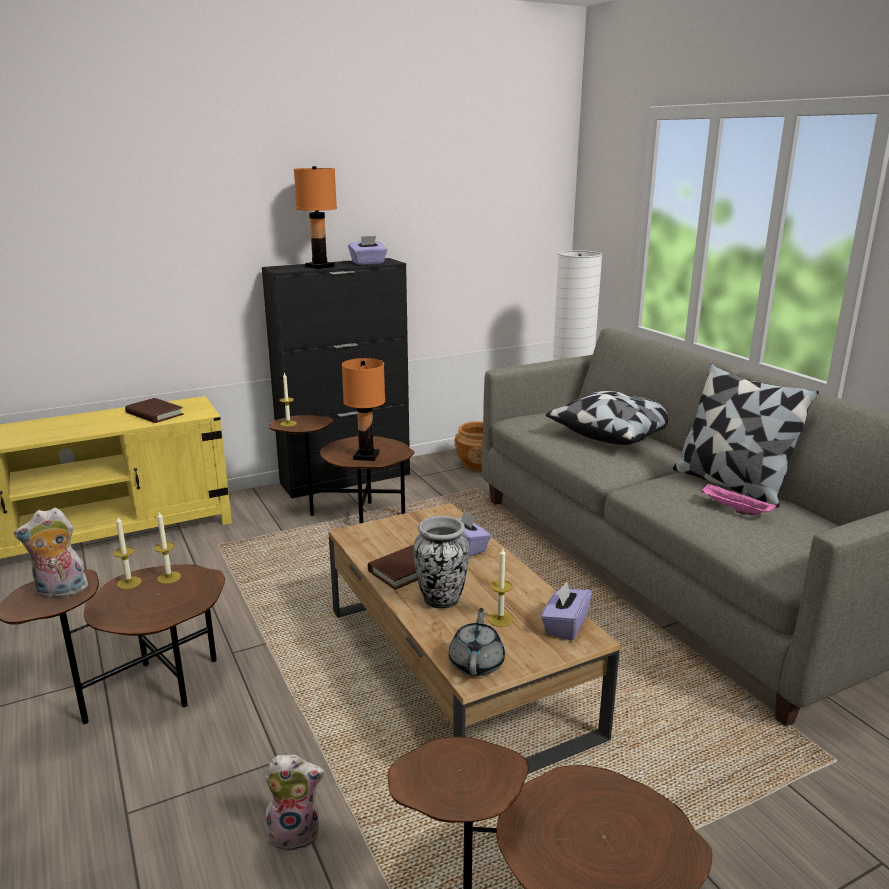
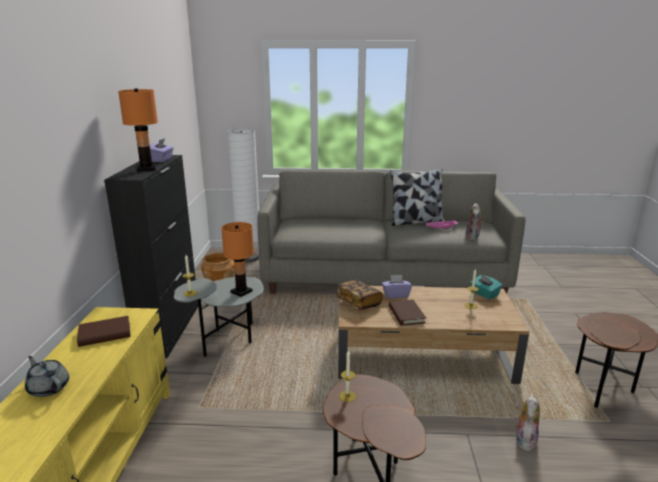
camera: 60 degrees left, 0 degrees up
(60, 592) = (394, 423): plush toy -> plush toy (473, 238)
(129, 583) = (341, 415): candle -> none
(352, 516) = (227, 341): brown side table -> grey side table
(407, 527) = (358, 303): none -> book
(441, 601) = (445, 314): vase -> none
(477, 662) = (503, 320): grey teapot -> grey teapot (48, 387)
(565, 626) = (484, 294): purple tissue box -> turquoise tissue box
(614, 433) = (337, 223): pillow -> none

